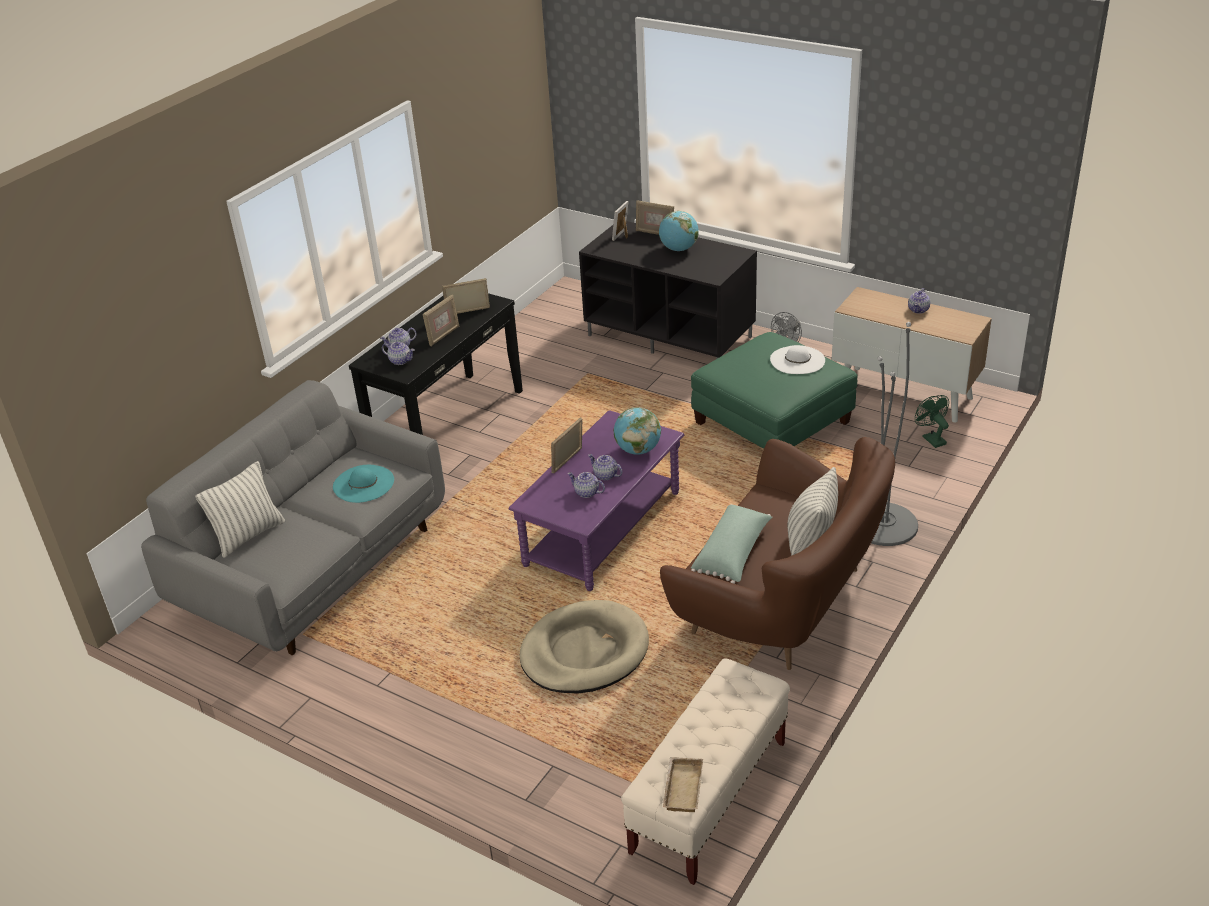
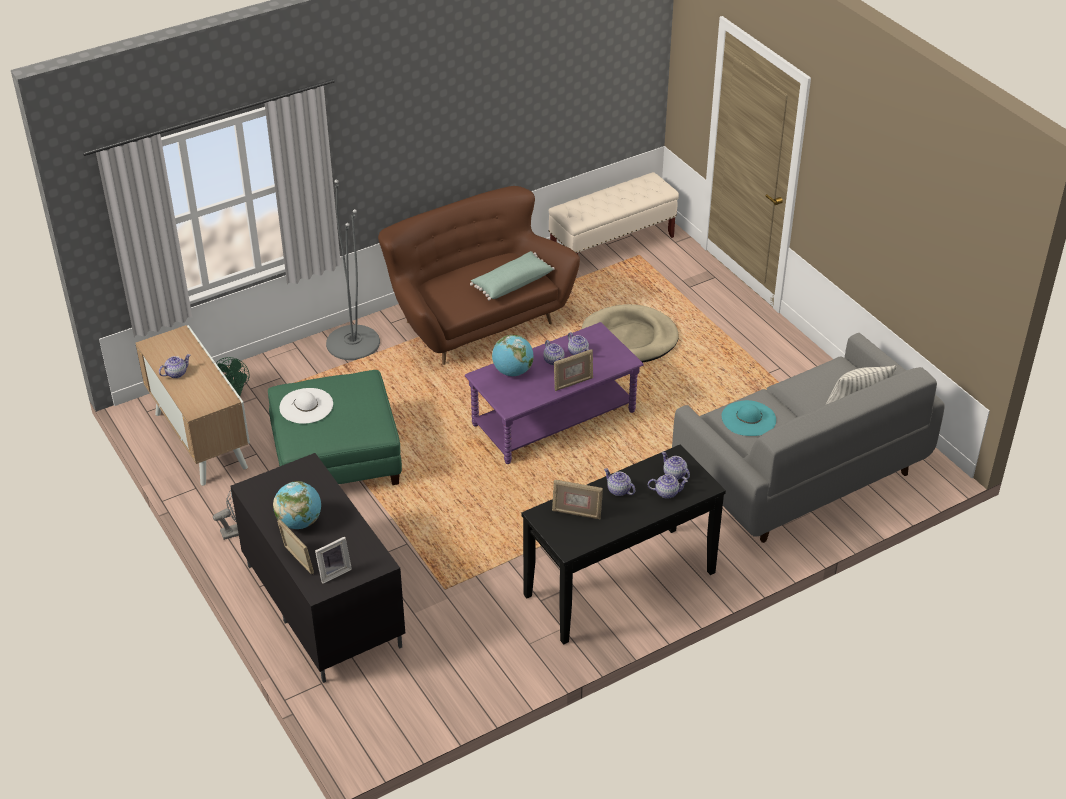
camera: 155 degrees left, 5 degrees up
(443, 336) = (618, 490): picture frame -> teapot
(681, 787) = (646, 183): beige tray -> none
(810, 540) = (454, 275): pillow -> none

